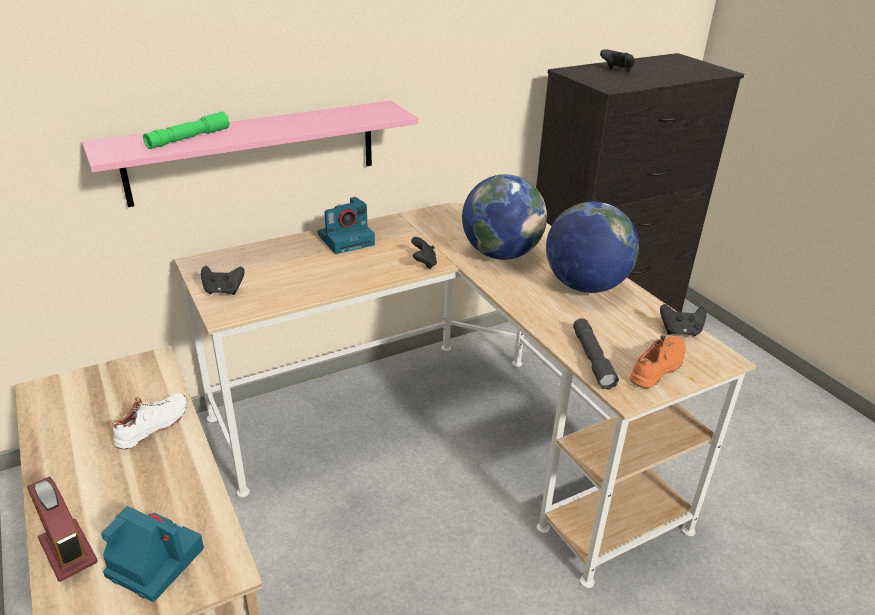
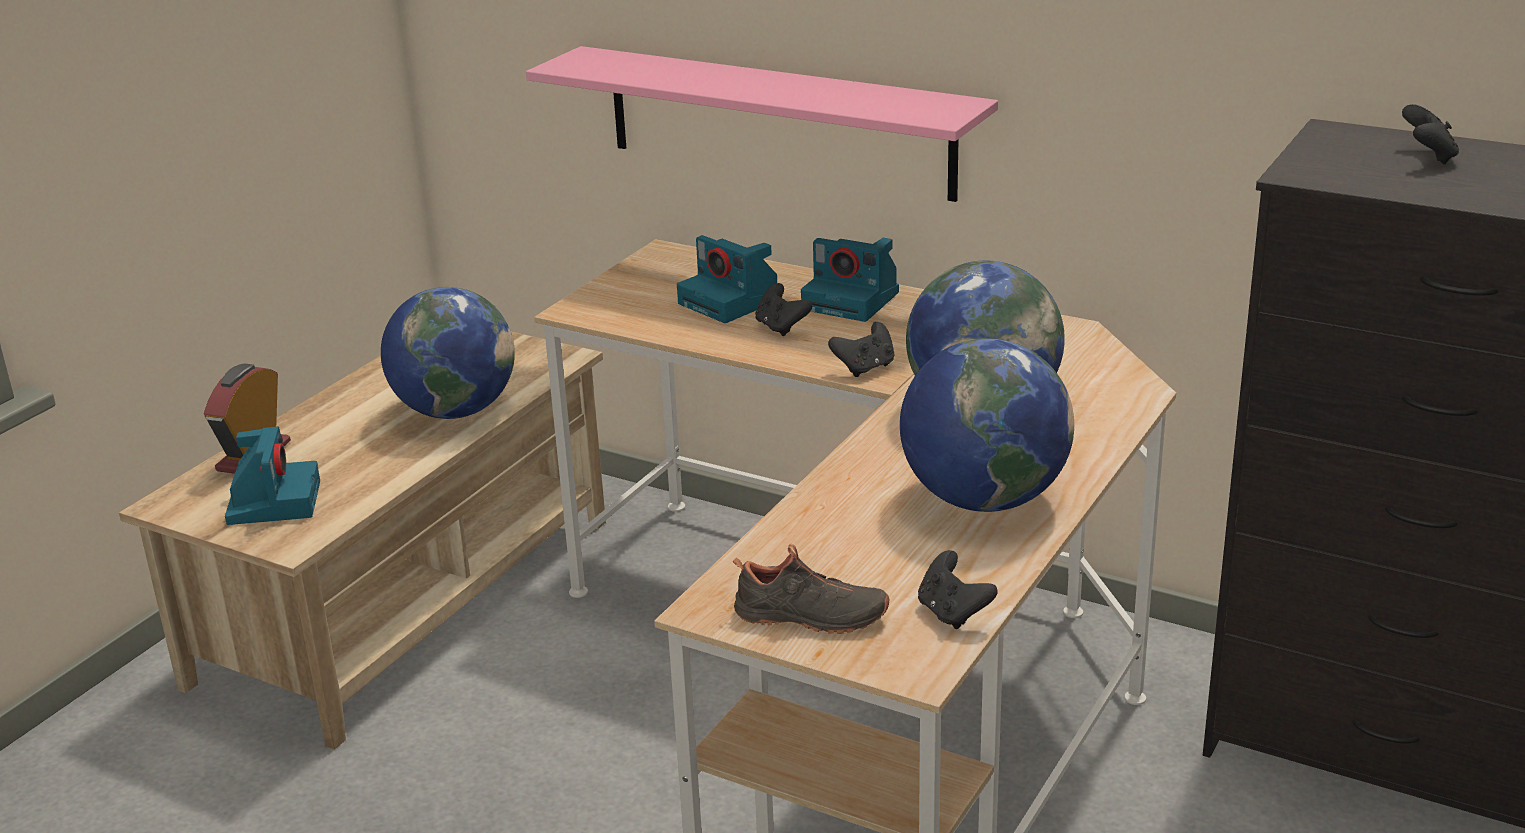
camera: 60 degrees right, 5 degrees down
(154, 427) = (455, 411): white shoe -> globe
(188, 138) = (660, 72): green flashlight -> none
(223, 291) = (621, 290): black game controller -> black game controller (781, 327)
(295, 267) = (732, 302): none -> camera
(592, 359) = (770, 559): grey flashlight -> none
(658, 369) = (810, 618): orange shoe -> black shoe

